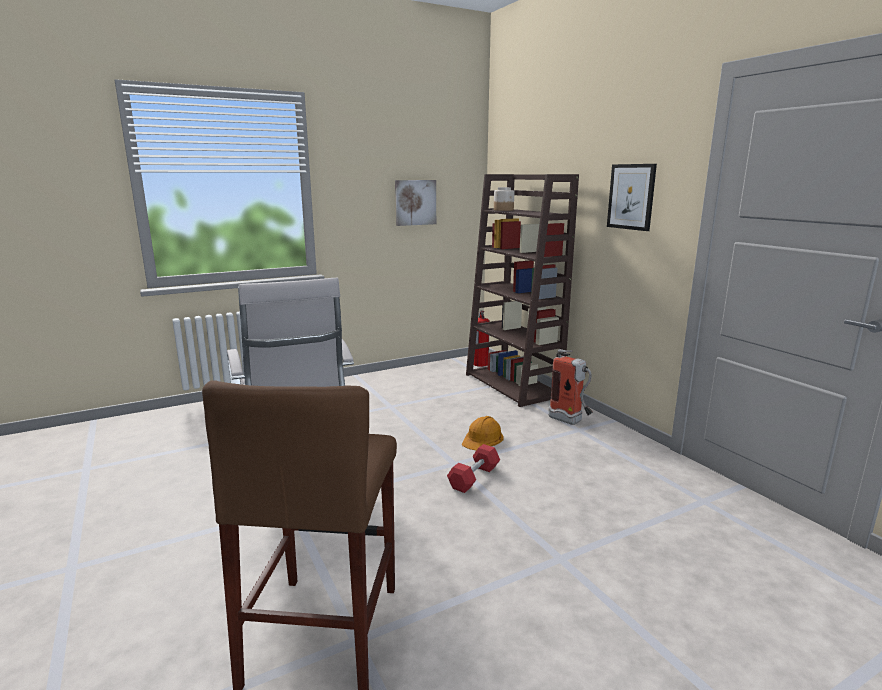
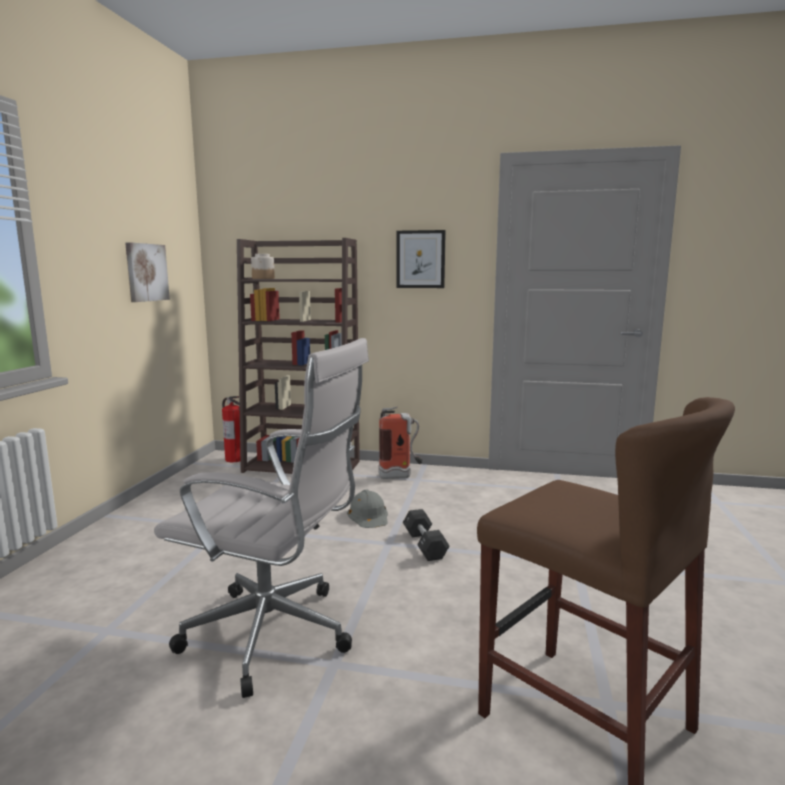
camera: 50 degrees left, 5 degrees down
(474, 478) = (424, 545): red dumbbell -> black dumbbell
(482, 439) = (369, 515): orange hard hat -> grey hard hat

